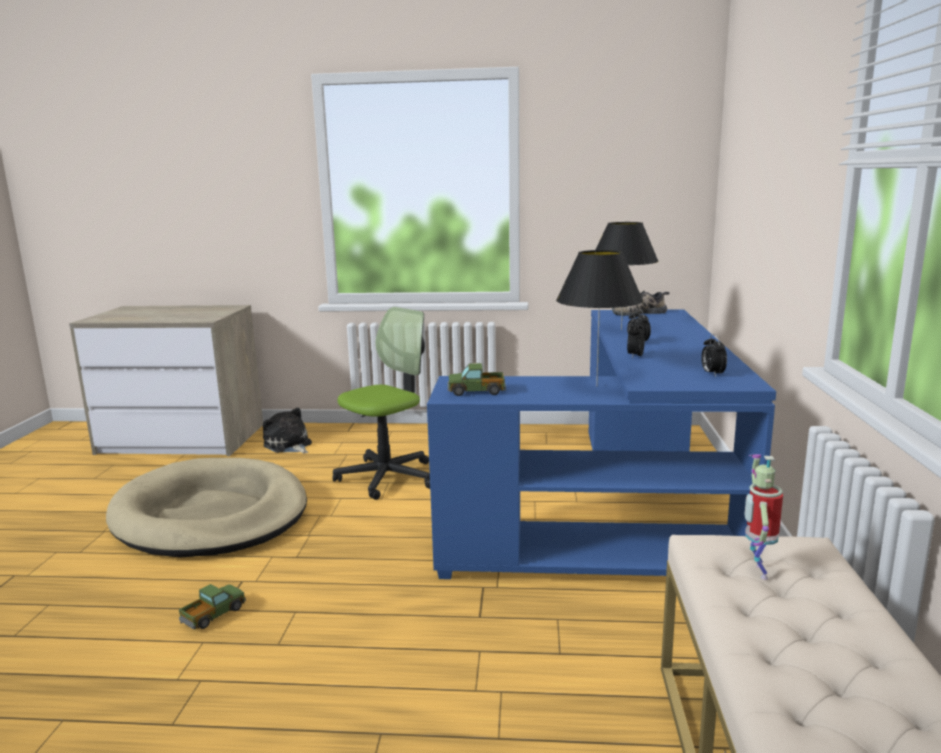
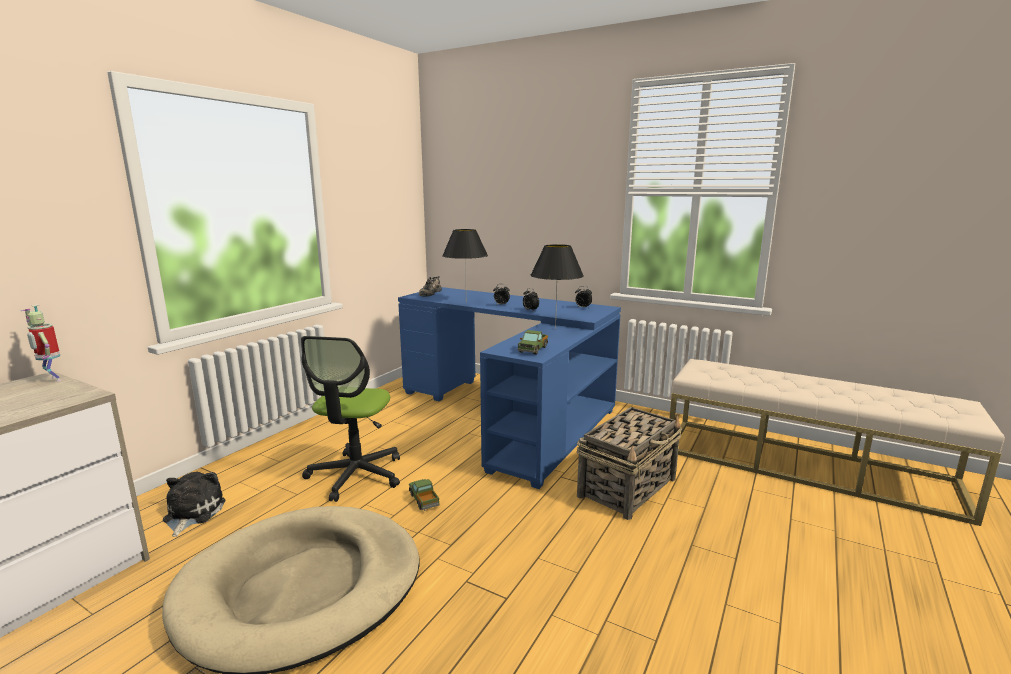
camera: 65 degrees left, 0 degrees up
(213, 615) = (512, 604): toy truck -> toy truck (424, 500)
(288, 445) = (192, 513): plush toy -> plush toy turned 105 degrees clockwise
(387, 477) = (356, 475): office chair -> office chair turned 150 degrees counterclockwise
(501, 647) = (628, 487): none -> basket
(757, 571) = (718, 374): toy robot -> toy robot (52, 380)

